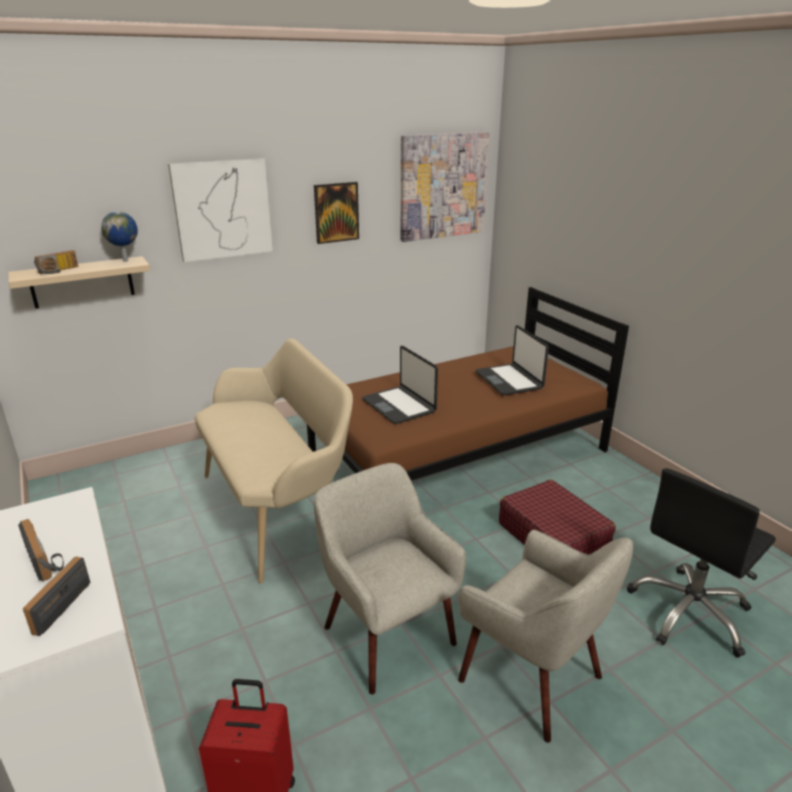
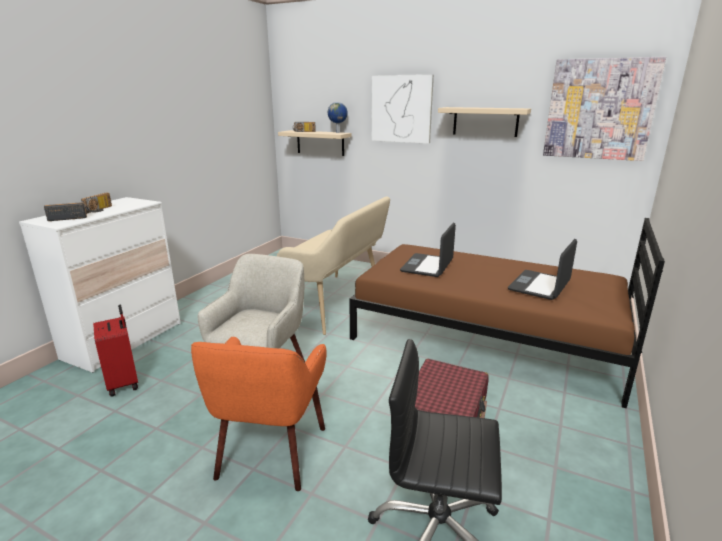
camera: 55 degrees right, 5 degrees down
(336, 212) = (485, 121): picture -> beige shelf
(532, 678) = (270, 452): beige armchair -> orange armchair

